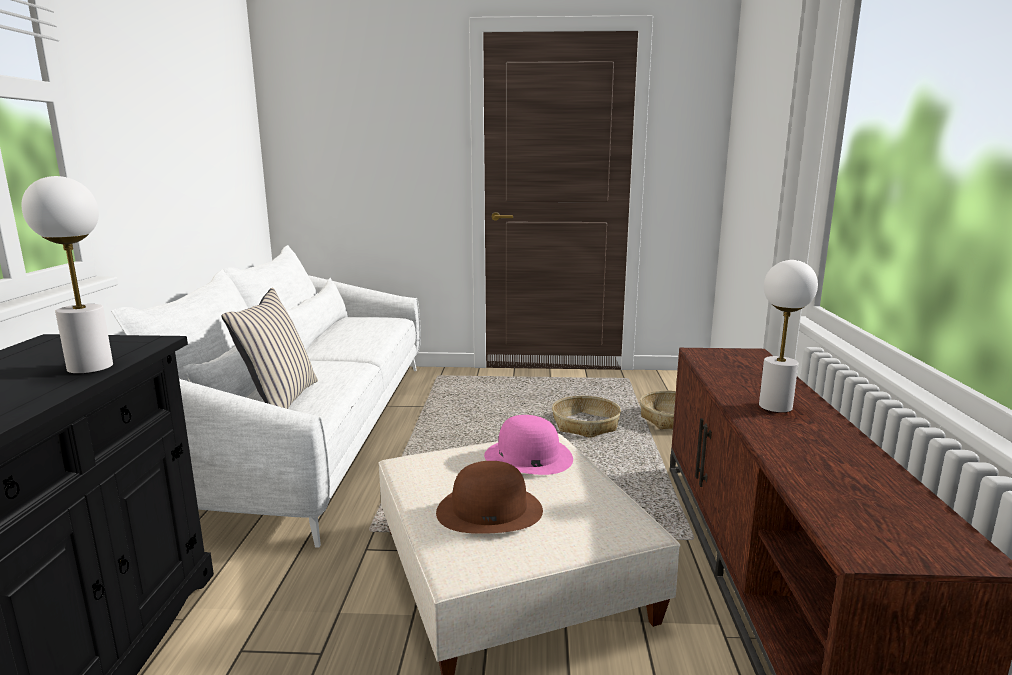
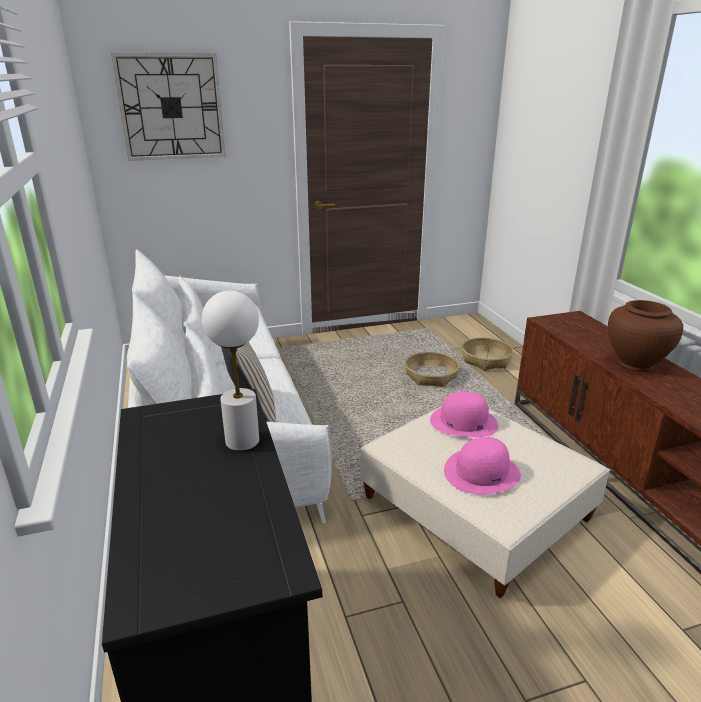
camera: 20 degrees left, 10 degrees up
(343, 105) = (171, 107): none -> wall clock
(490, 510) = (482, 472): brown hat -> pink hat
(775, 406) = (635, 364): white table lamp -> brown vase

